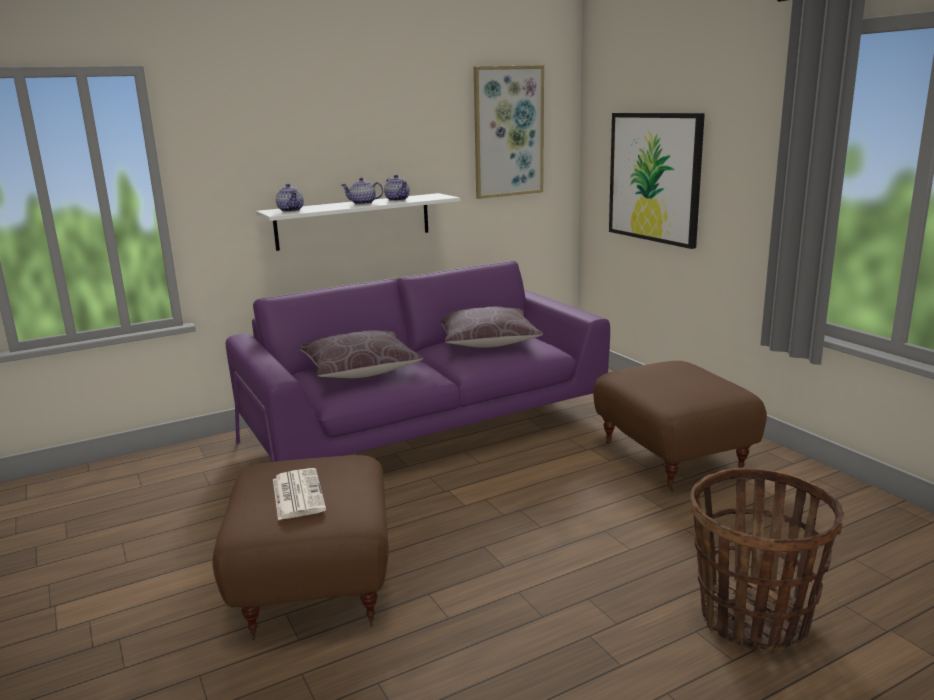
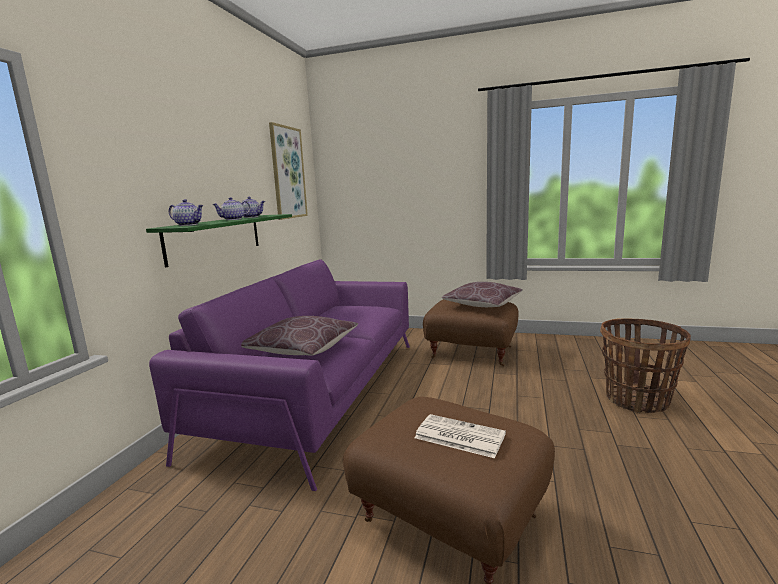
camera: 45 degrees left, 5 degrees down
(354, 221) = (216, 237): white shelf -> green shelf
(487, 341) = (345, 312): brown pillow -> brown pillow (482, 304)
(654, 177) = (387, 198): picture -> none

